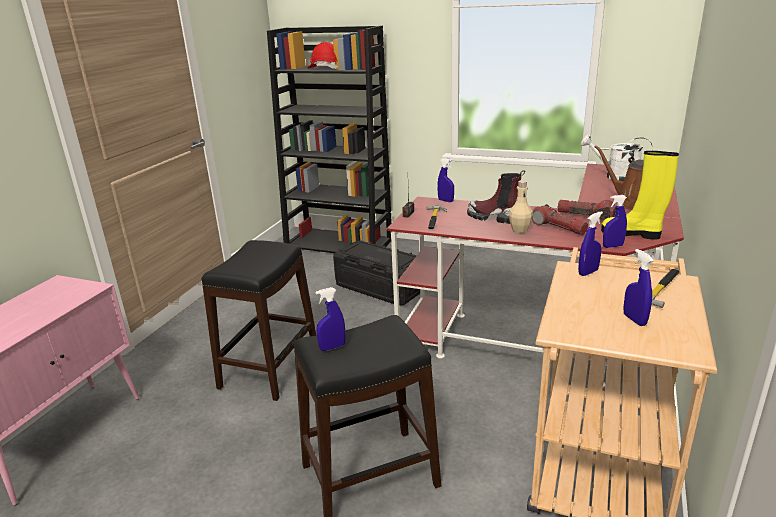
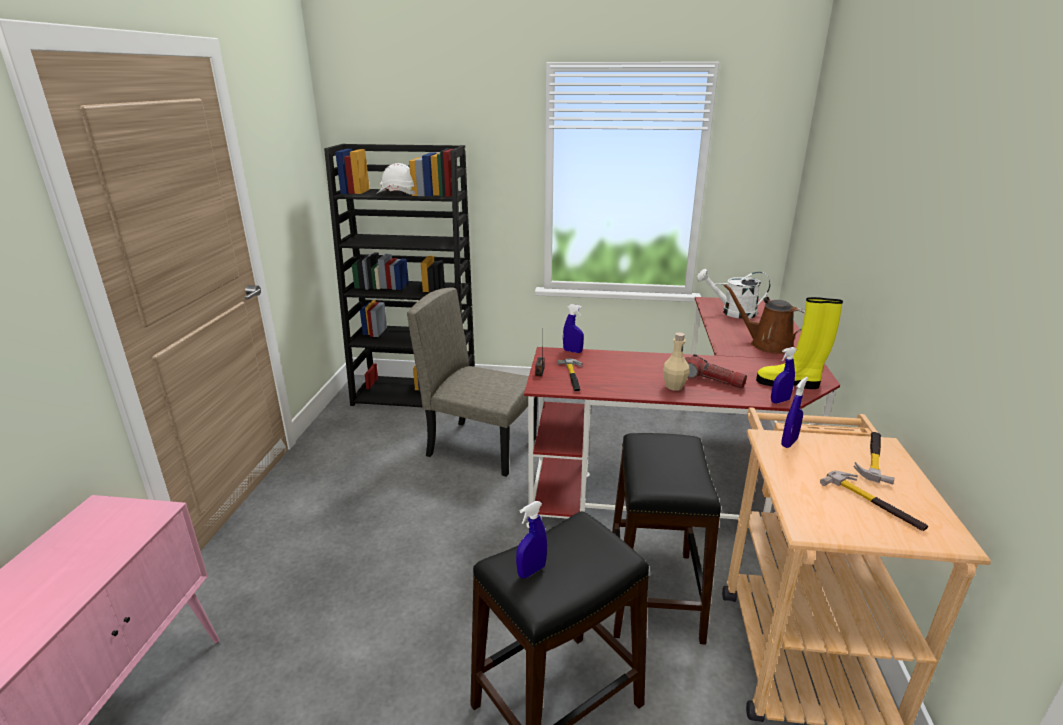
camera: 15 degrees left, 0 degrees up
(269, 367) = (383, 571): black stool -> black stool (652, 593)
(325, 68) = (398, 194): red hard hat -> white hard hat
(380, 287) = (482, 447): black storage box -> beige chair
(495, 217) = (638, 371): boot -> none
(585, 216) = (731, 363): flashlight -> none
(634, 320) = (874, 503): blue spray bottle -> hammer

